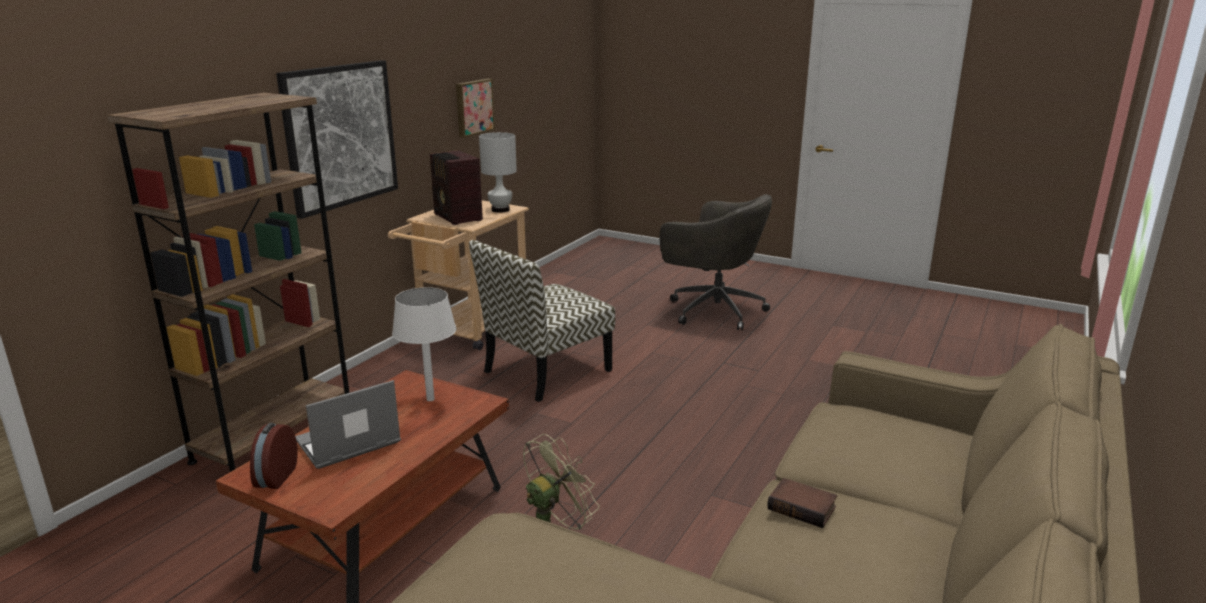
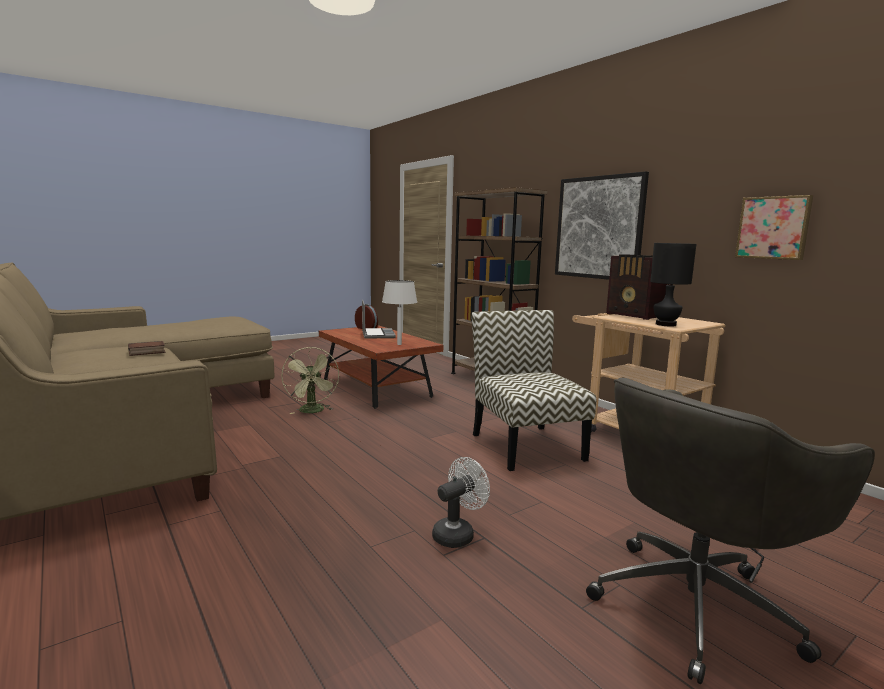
camera: 115 degrees right, 10 degrees down
(457, 217) = (634, 315): radio -> radio turned 120 degrees counterclockwise
(500, 210) = (665, 324): white table lamp -> black table lamp
(730, 371) = (458, 534): none -> white fan

